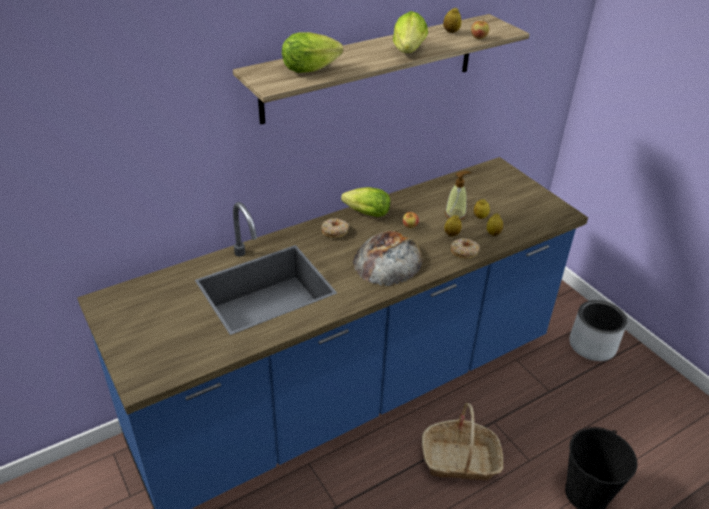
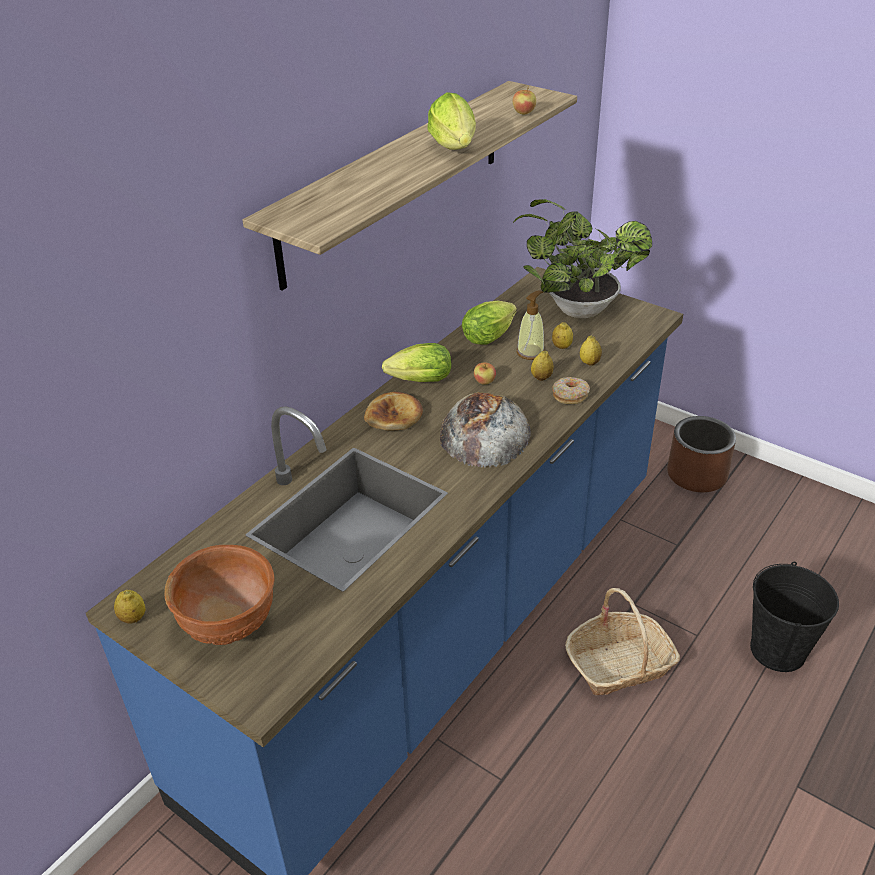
camera: 20 degrees left, 0 degrees up
(151, 332) = (230, 624): none -> brown bowl
(313, 69) = (353, 196): lettuce -> lettuce (491, 336)
(335, 231) = (394, 415): donut -> bread
(451, 32) = (484, 112): lemon -> lemon (133, 618)
(507, 192) = (575, 308): none -> potted plant
(592, 345) = (697, 474): grey planter -> brown planter

